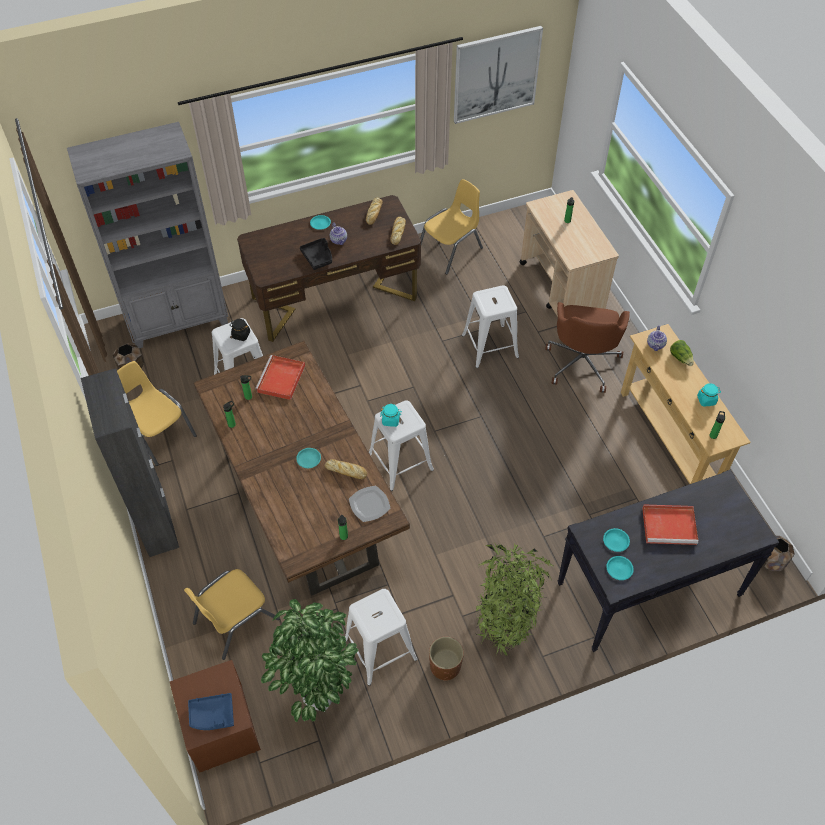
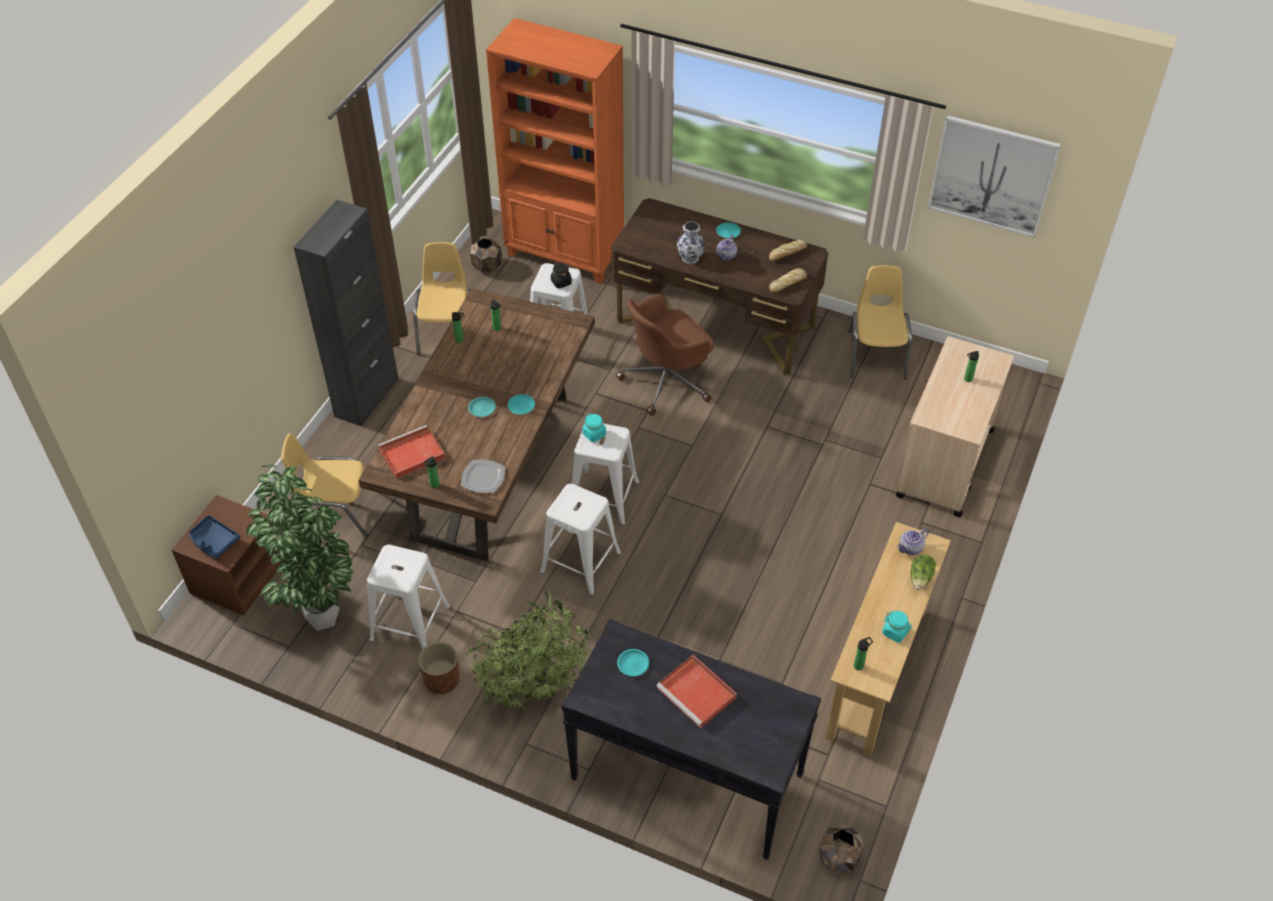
camera: 45 degrees right, 5 degrees down
(178, 320) = (565, 254): grey bookcase -> orange bookcase
(281, 379) = (537, 333): red tray -> red tray (411, 454)
(318, 257) = (690, 258): black tray -> vase
(347, 471) = (498, 439): bread -> none
(450, 250) = (876, 354): yellow chair -> yellow chair turned 90 degrees counterclockwise
(490, 346) = (806, 462): white stool -> white stool (580, 562)
(582, 362) = (879, 542): brown office chair -> brown office chair (667, 381)
(619, 569) = (606, 687): turquoise plate -> turquoise plate (521, 406)

